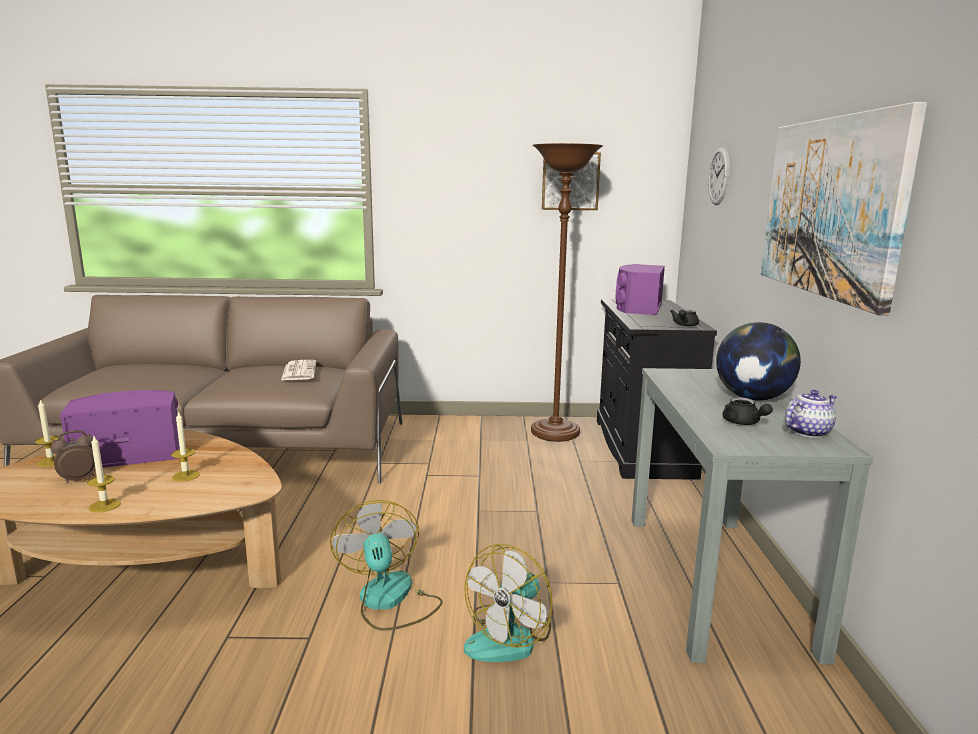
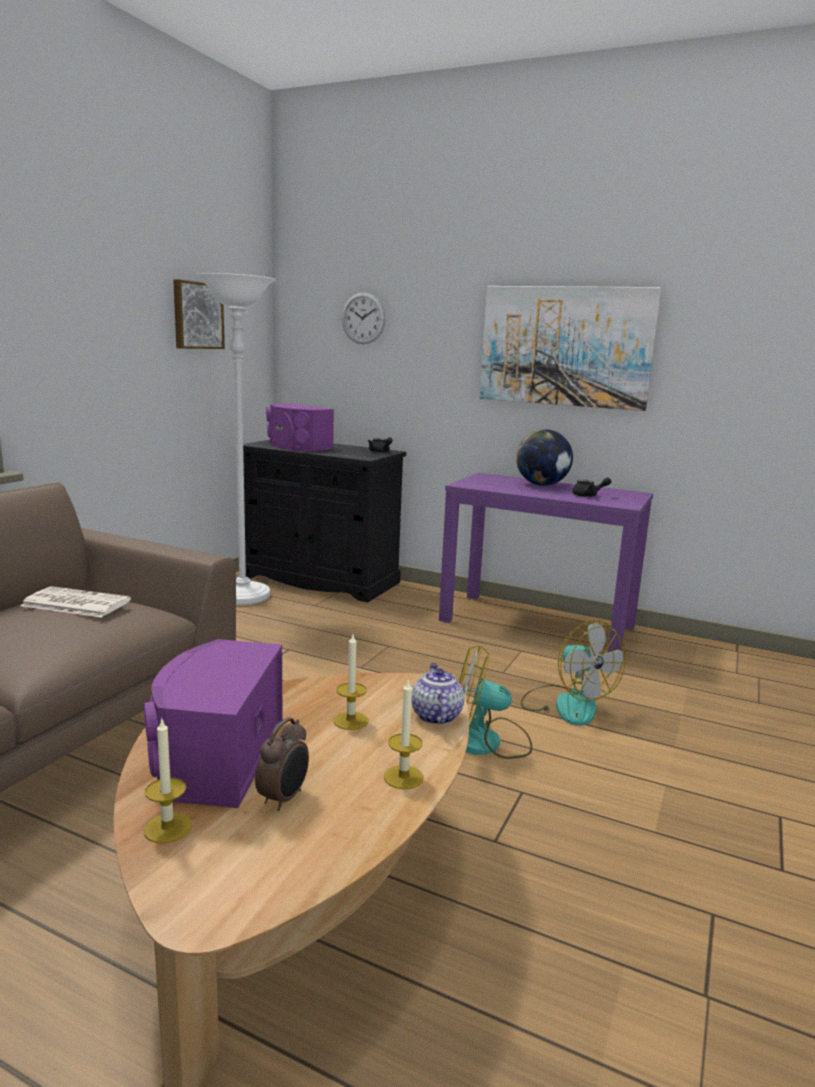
camera: 65 degrees left, 0 degrees up
(79, 479) = (284, 798): alarm clock -> alarm clock turned 150 degrees counterclockwise
(555, 433) = (243, 597): brown floor lamp -> white floor lamp
(716, 580) = (537, 624): grey console table -> purple console table
(808, 431) = (610, 491): teapot -> teapot (435, 715)

